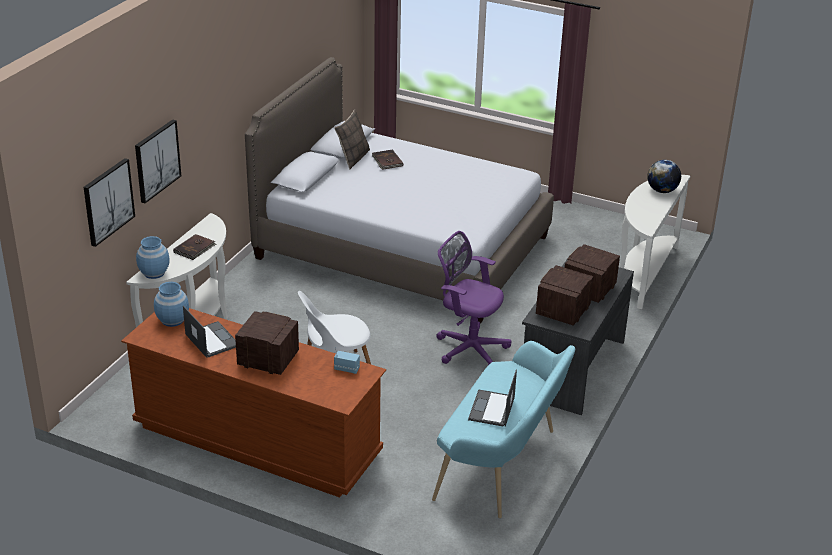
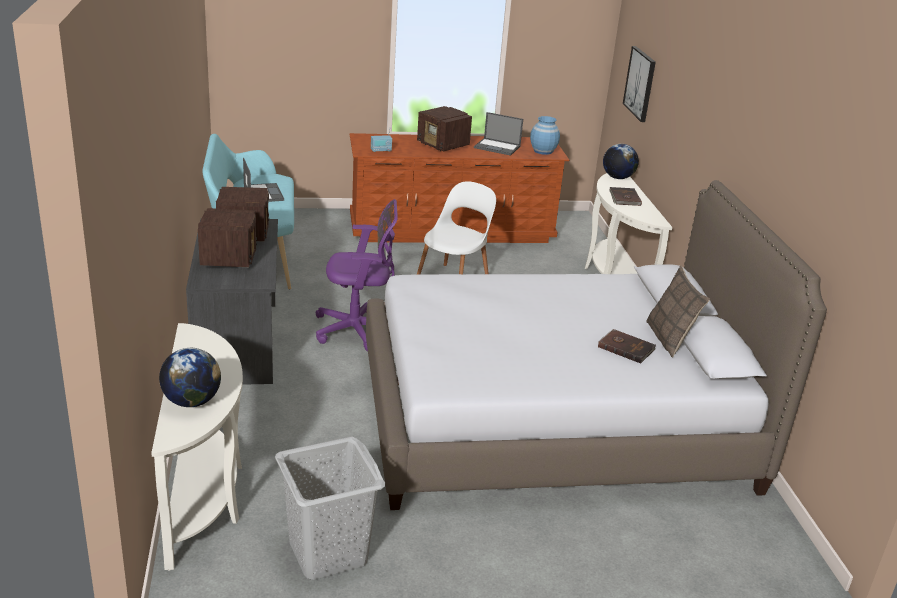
camera: 145 degrees right, 5 degrees down
(154, 273) = (617, 178): blue vase -> globe
(156, 160) = (667, 101): picture -> none
(267, 359) = (443, 145): radio -> radio turned 60 degrees clockwise
(592, 231) = (327, 552): none -> grey laundry basket

